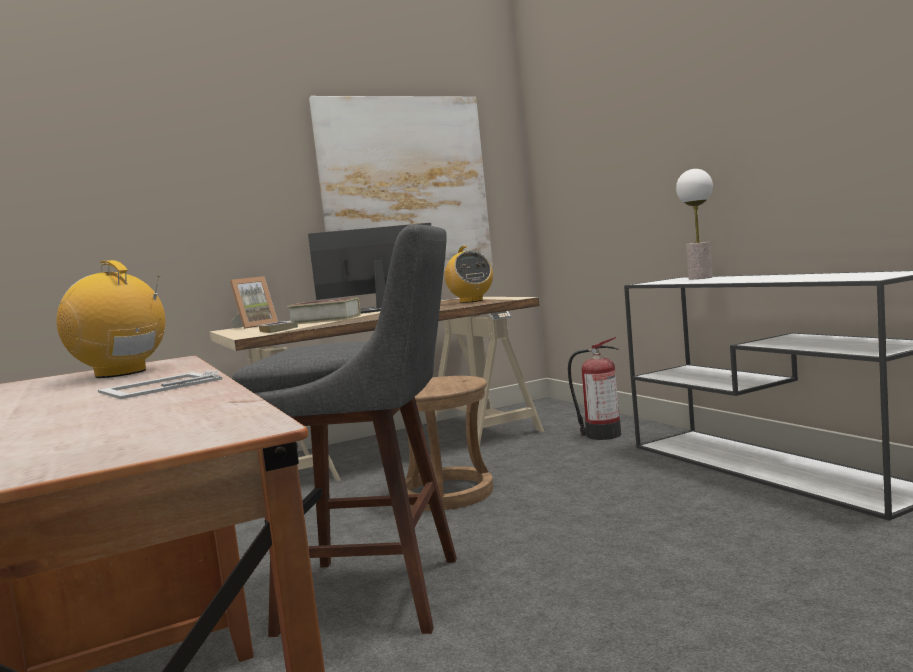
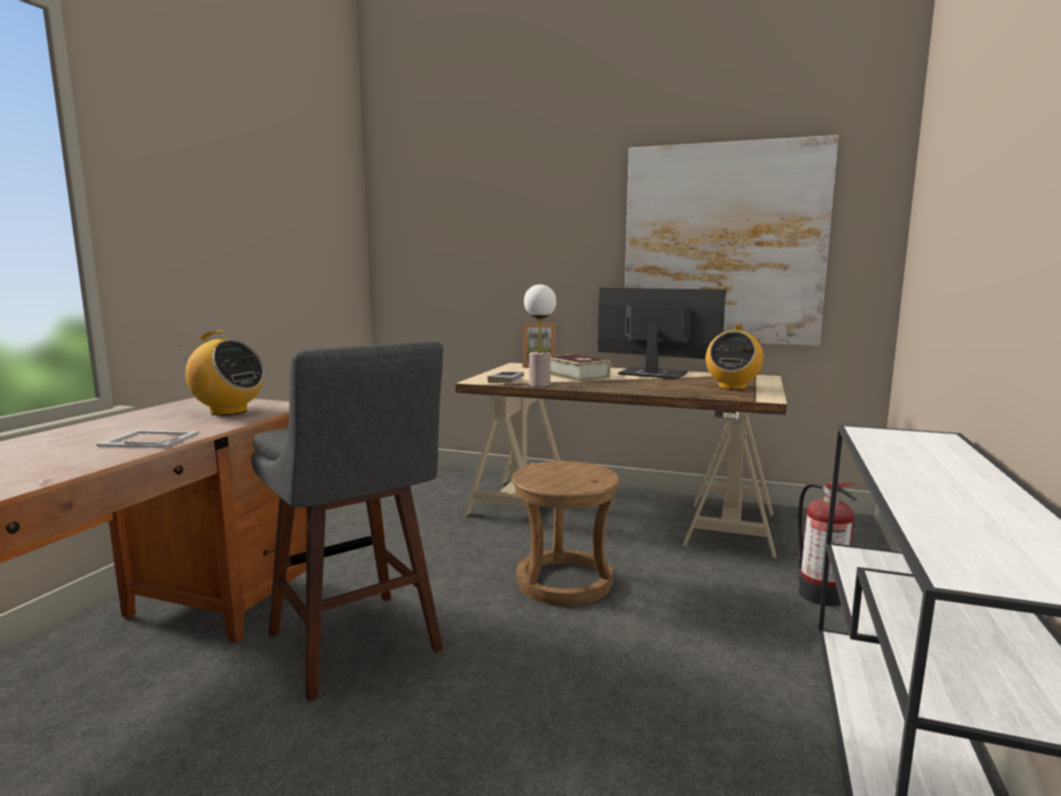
camera: 45 degrees right, 5 degrees up
(121, 373) = (228, 411): radio -> radio turned 120 degrees clockwise
(700, 278) = (942, 447): table lamp -> table lamp (539, 385)

